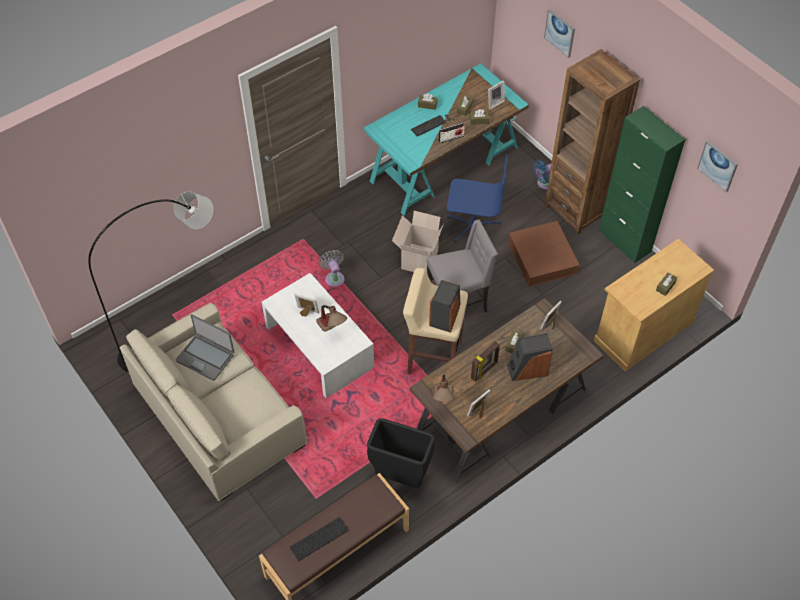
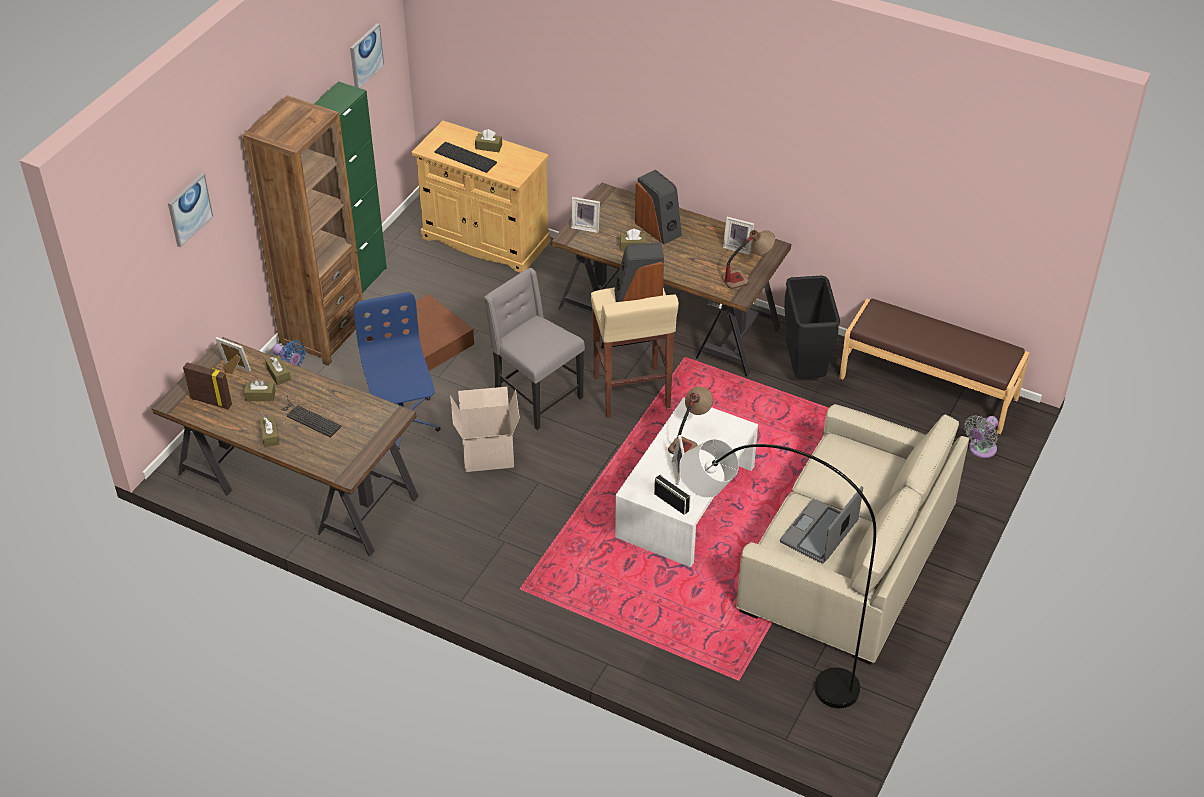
camera: 115 degrees left, 10 degrees down
(205, 357) = (819, 533): laptop -> laptop turned 150 degrees counterclockwise
(319, 540) = (958, 345): keyboard -> keyboard (467, 157)
(334, 277) = (568, 529): grey fan -> grey fan (980, 449)
(444, 164) = (296, 486): turquoise desk -> brown desk
(451, 138) = (327, 391): radio -> radio (671, 502)
(484, 371) = (683, 258): picture frame -> picture frame (211, 401)

